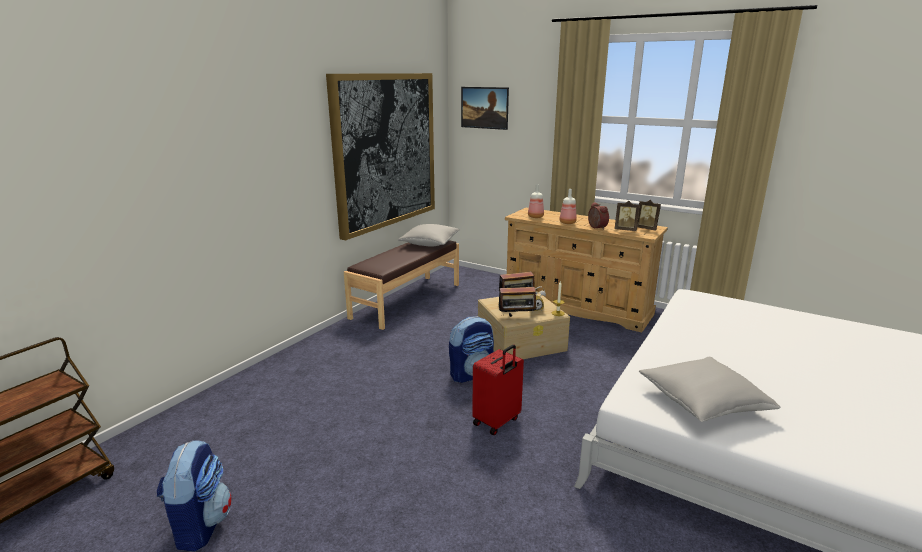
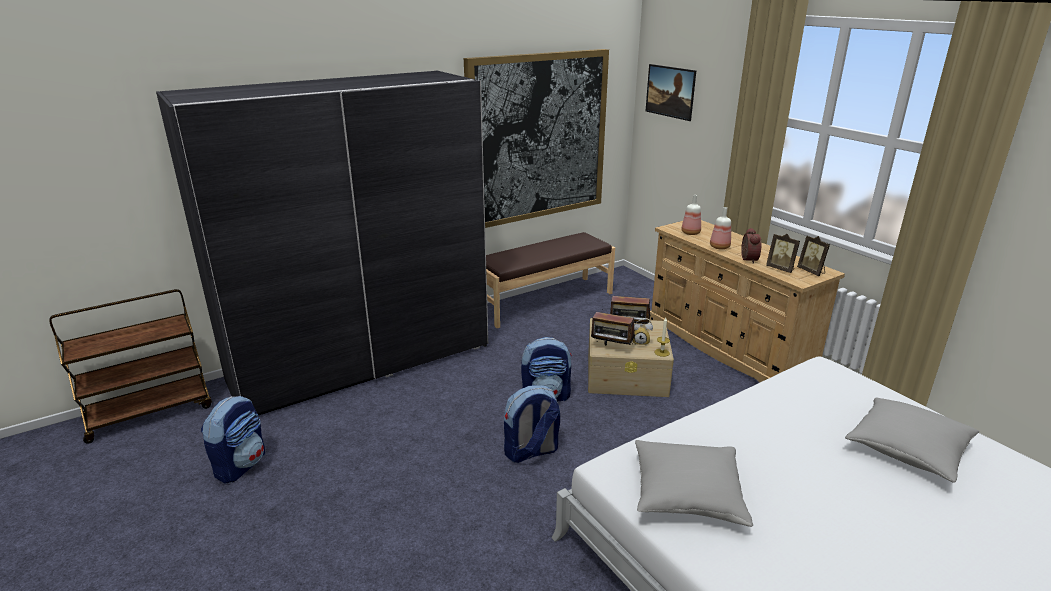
camera: 25 degrees right, 5 degrees up
(269, 386) = (362, 362): none -> grey wardrobe
(430, 243) = (580, 243): grey pillow -> grey pillow (907, 449)
(497, 422) = (531, 452): red suitcase -> backpack

